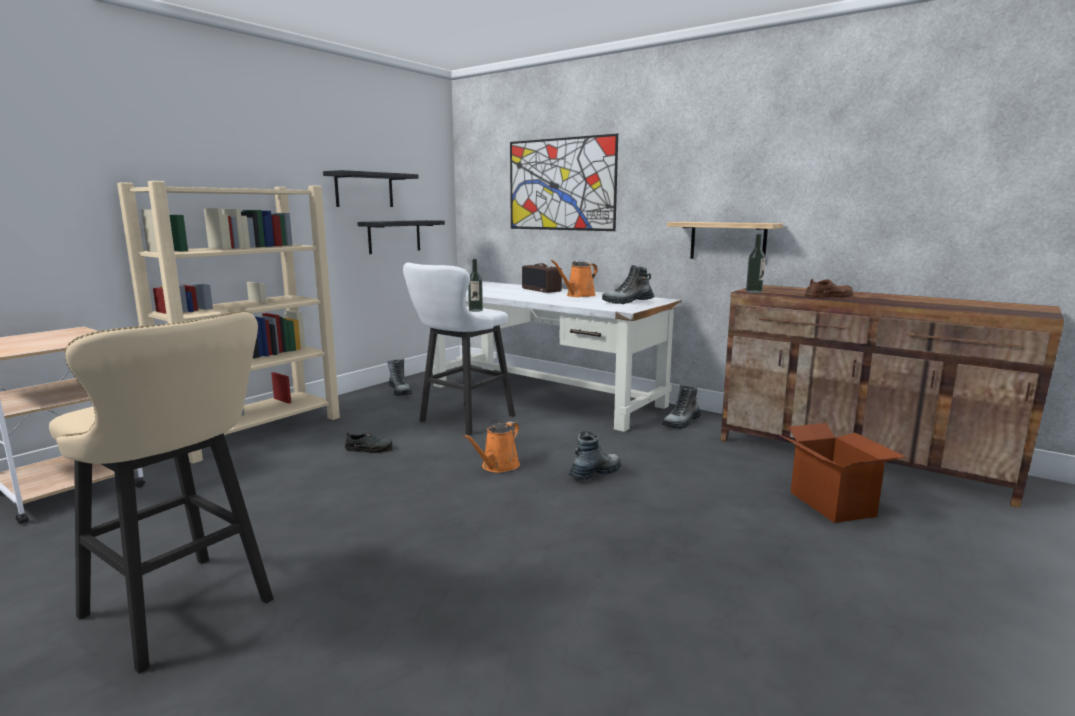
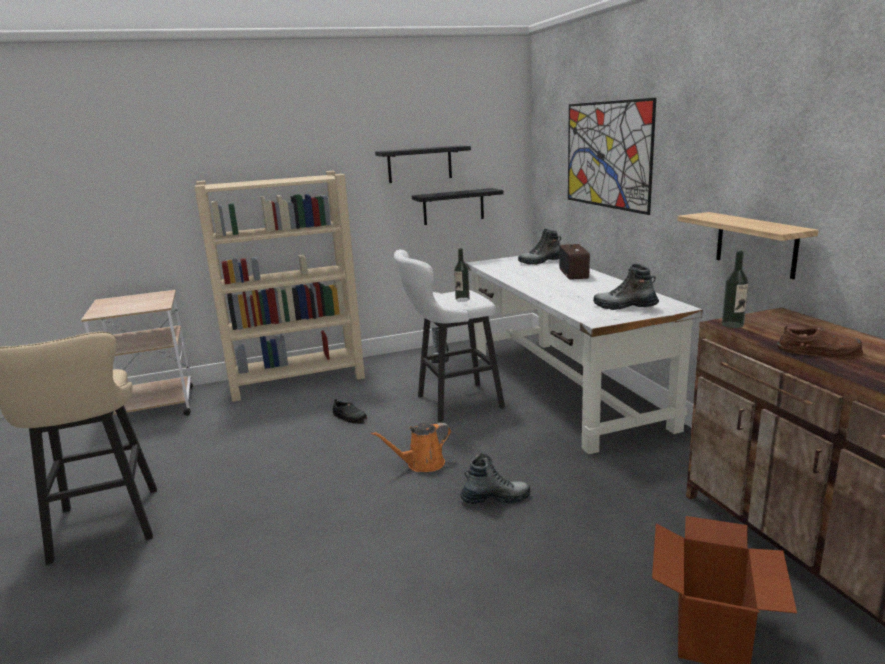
camera: 35 degrees right, 5 degrees up
(578, 295) = (594, 288): orange watering can -> none
(681, 423) = (669, 459): boot -> boot (541, 262)

